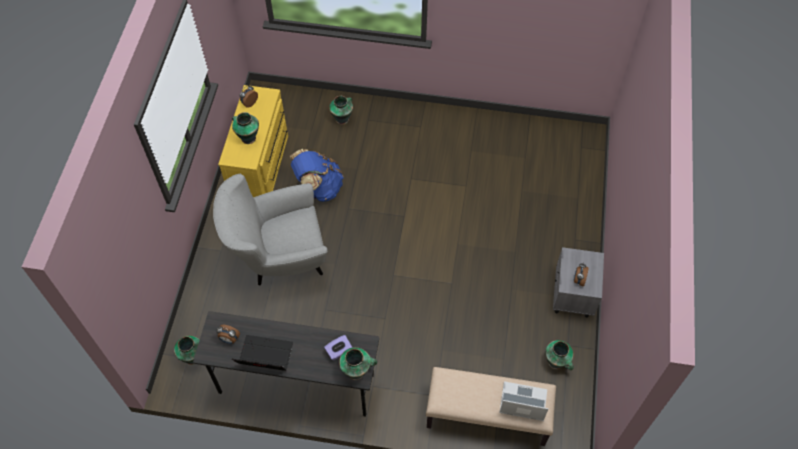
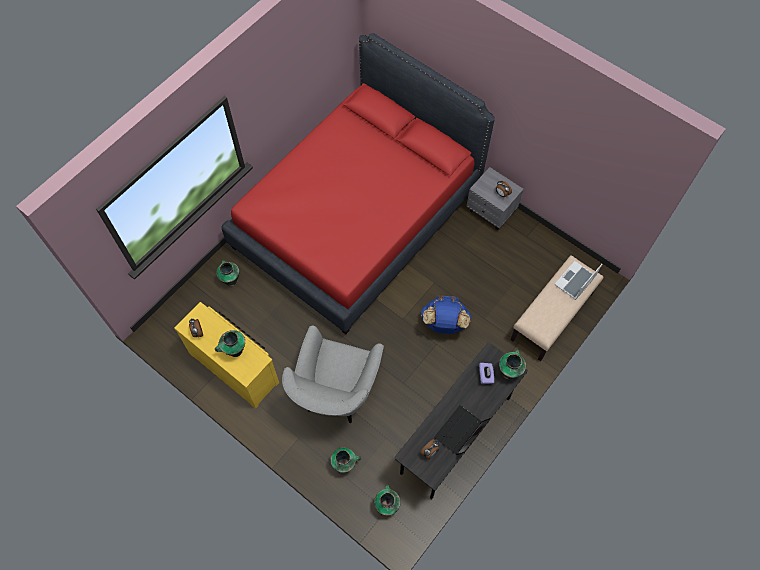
camera: 60 degrees left, 5 degrees up
(318, 187) = (287, 332): blue backpack -> blue backpack (444, 323)
(477, 181) = (357, 217): none -> red bed
(556, 363) = (536, 251): vase -> vase (345, 465)

